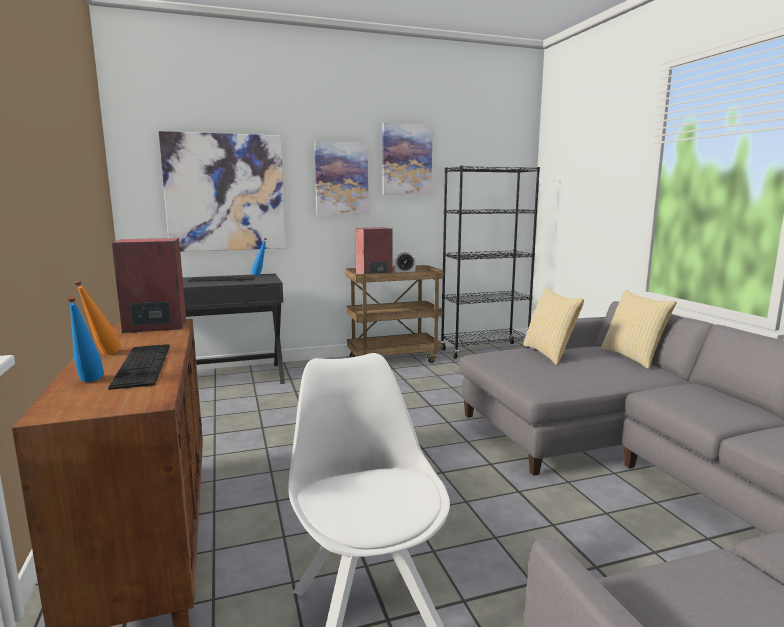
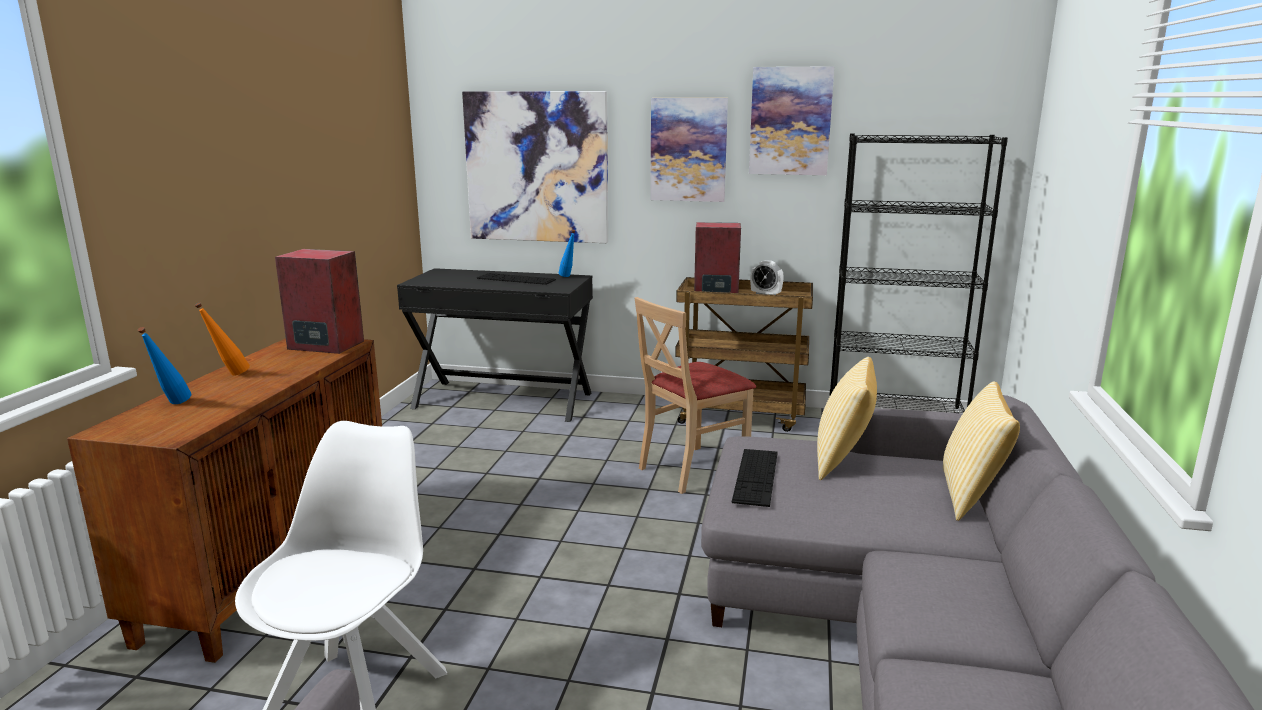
camera: 30 degrees right, 5 degrees up
(142, 365) = (235, 394): keyboard -> keyboard (755, 476)
(404, 394) = (691, 469): none -> beige chair

